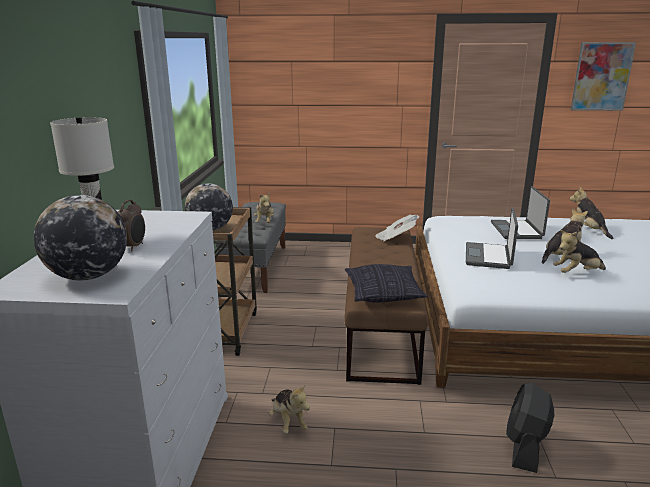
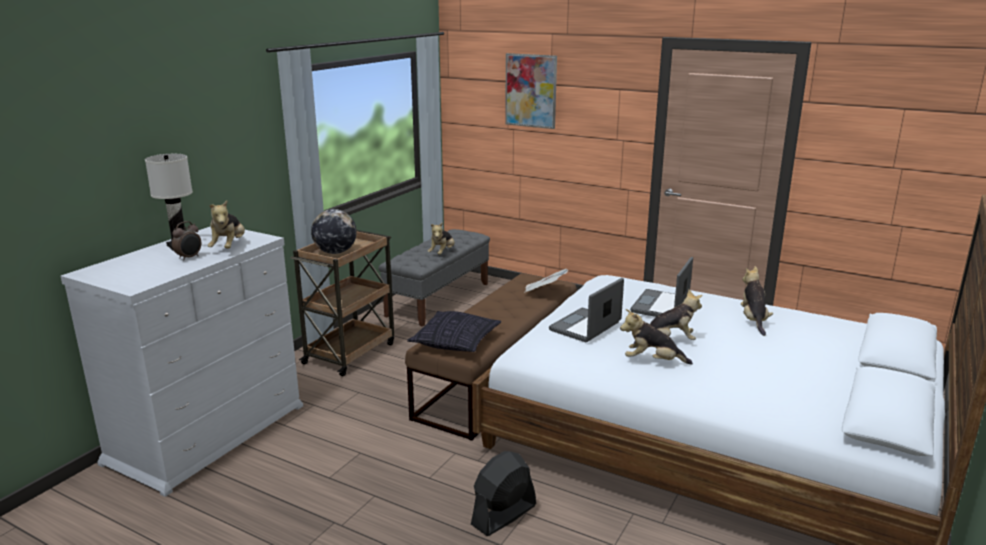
camera: 25 degrees right, 0 degrees up
(88, 276) = (135, 273): globe -> none
(288, 422) = (329, 438): plush toy -> plush toy (229, 247)
(601, 76) = (873, 126): picture -> picture (531, 90)

